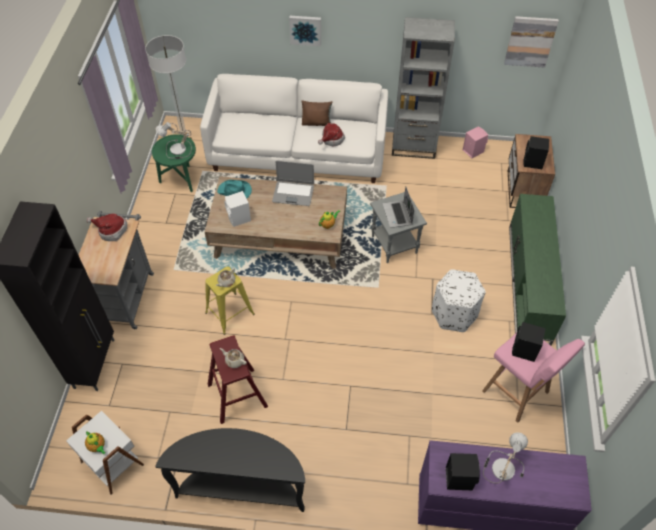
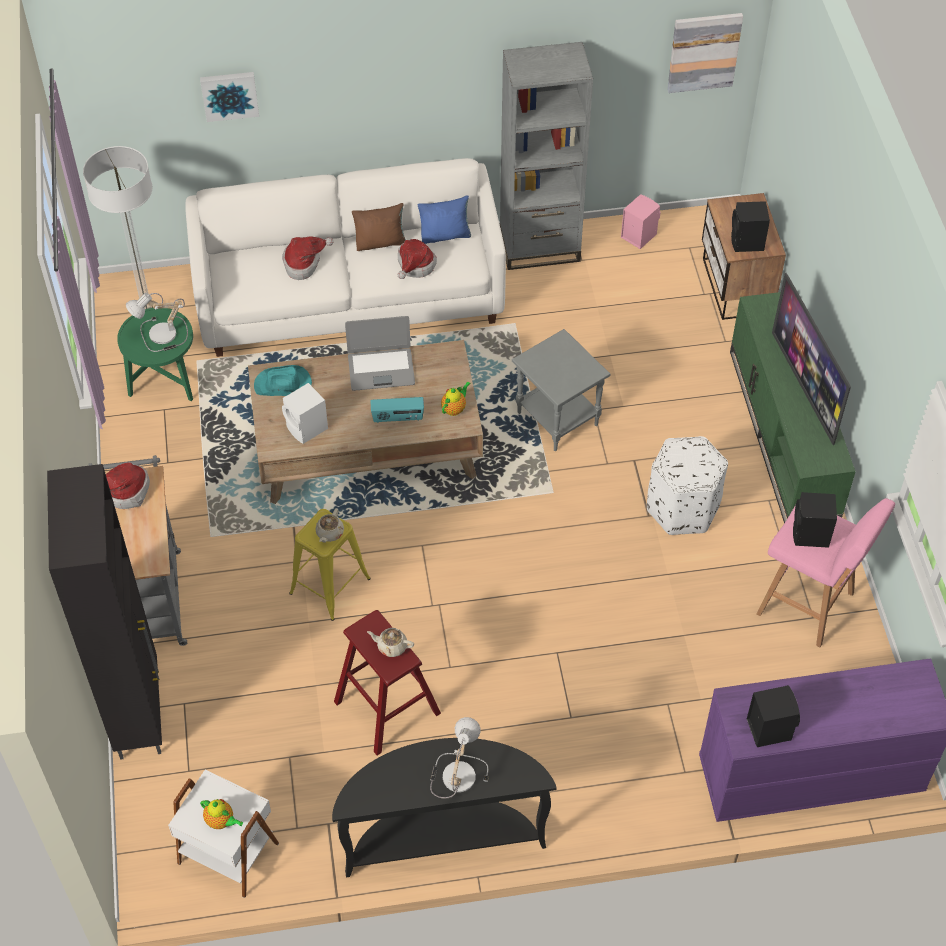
camera: 15 degrees left, 0 degrees up
(269, 126) = (304, 263): none -> hat
(293, 223) = (398, 418): none -> radio
(305, 30) = (339, 95): picture -> picture (229, 95)
(355, 126) = (445, 235): none -> blue pillow
(398, 215) = (561, 370): laptop -> none
(501, 467) = (822, 700): table lamp -> table lamp (456, 774)
(546, 256) = (805, 387): none -> television

